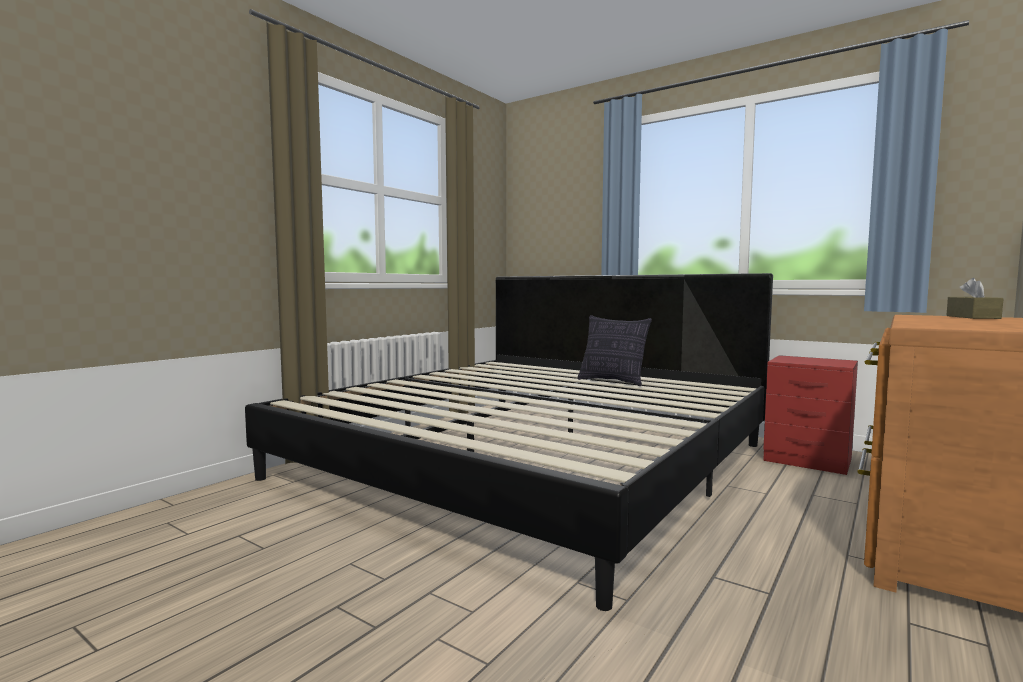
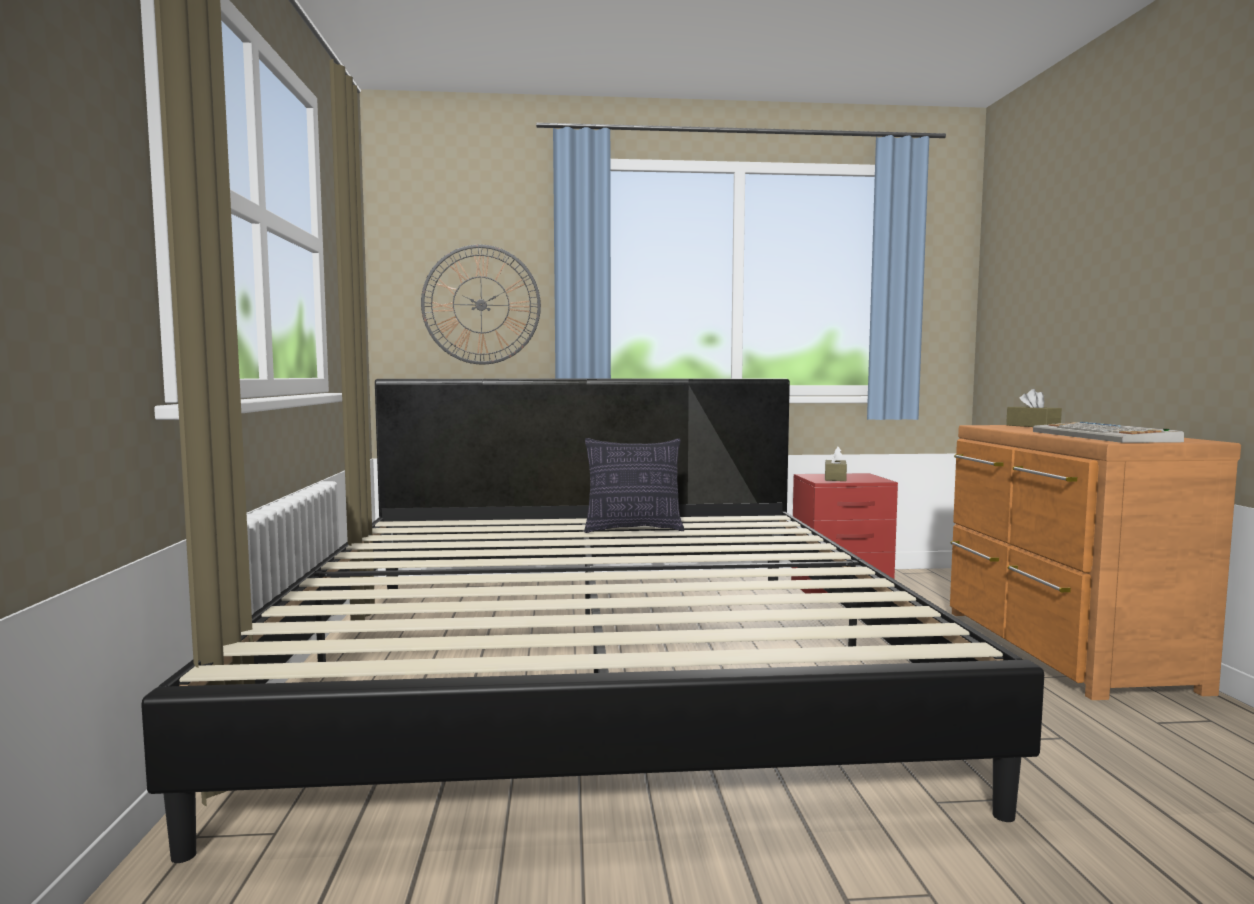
camera: 40 degrees left, 0 degrees up
(564, 228) = (481, 305): none -> wall clock
(801, 360) = (835, 478): none -> brown tissue box
(957, 324) = (1104, 436): none -> keyboard

